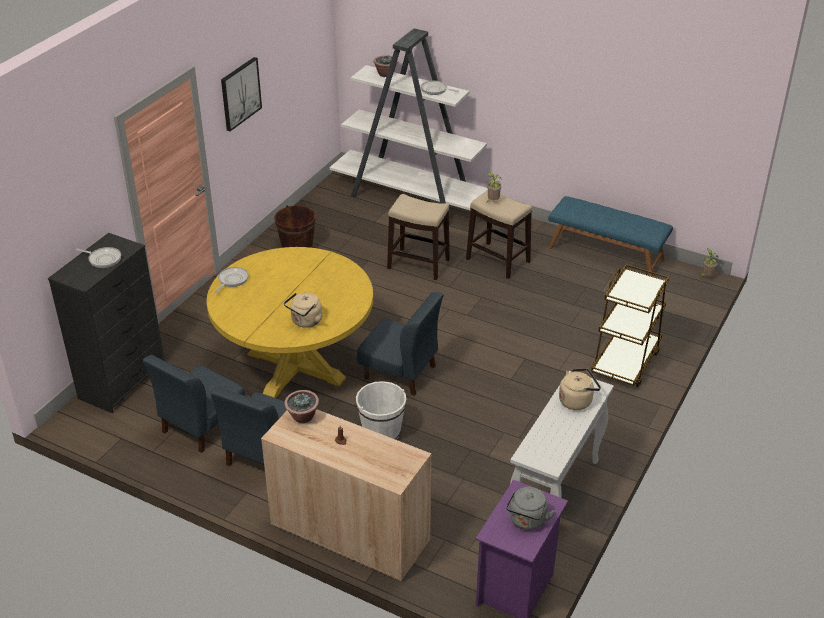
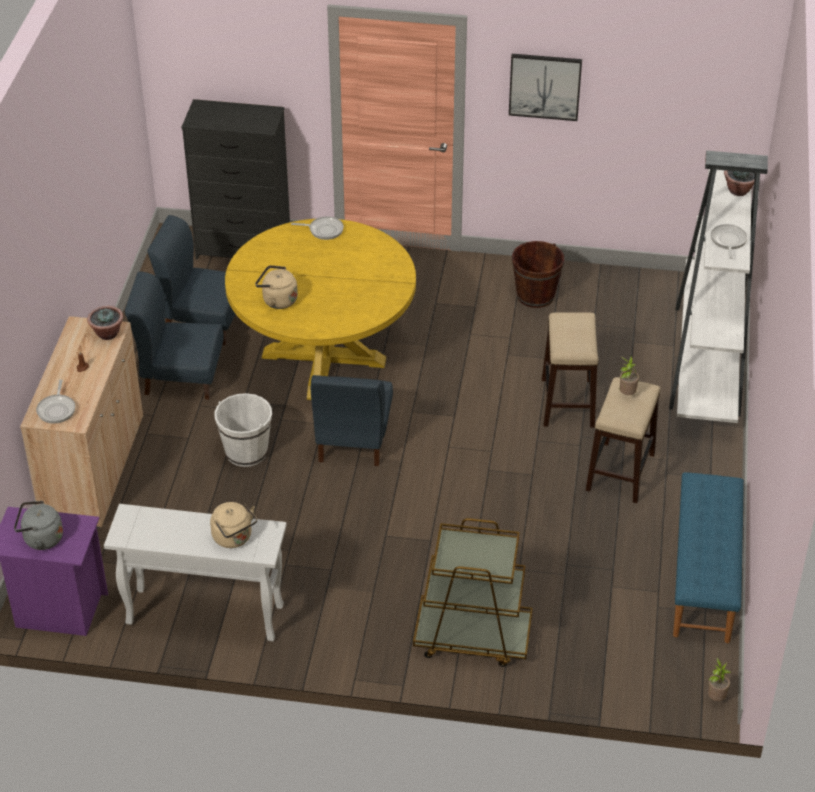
camera: 70 degrees right, 5 degrees up
(103, 259) = (237, 119): frying pan -> frying pan (57, 409)

